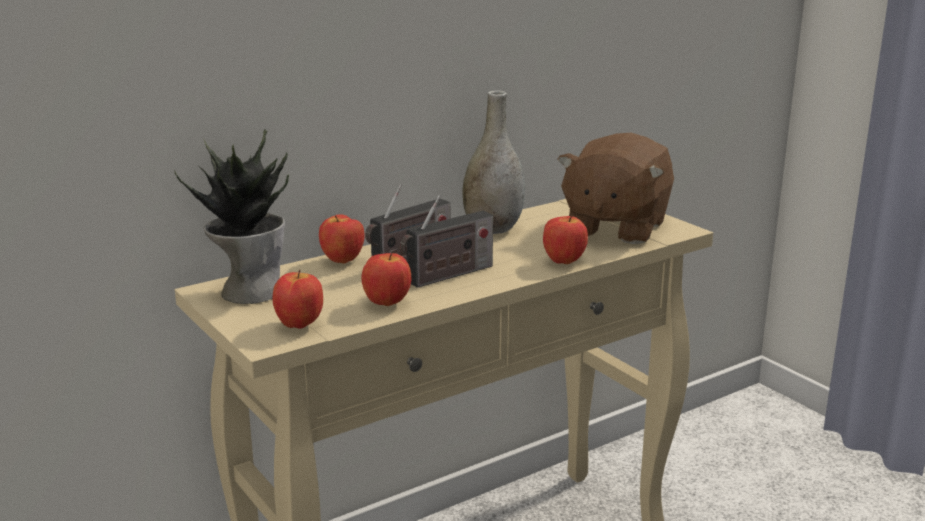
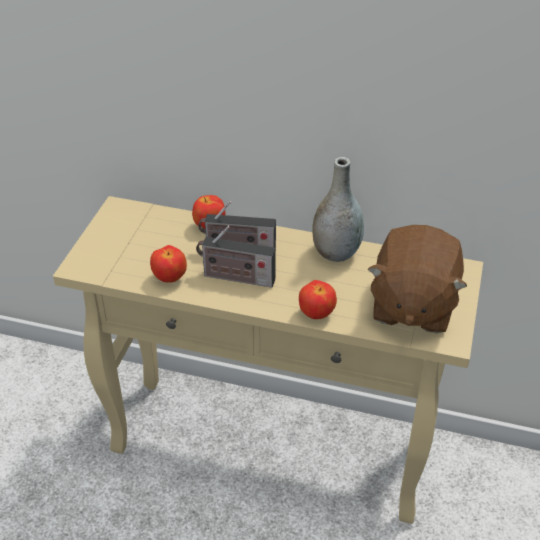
camera: 50 degrees right, 20 degrees up
(250, 291) = (132, 221): potted plant -> none
(298, 325) = (108, 264): apple -> none
(614, 227) = (412, 305): brown plush toy -> brown plush toy turned 60 degrees counterclockwise

